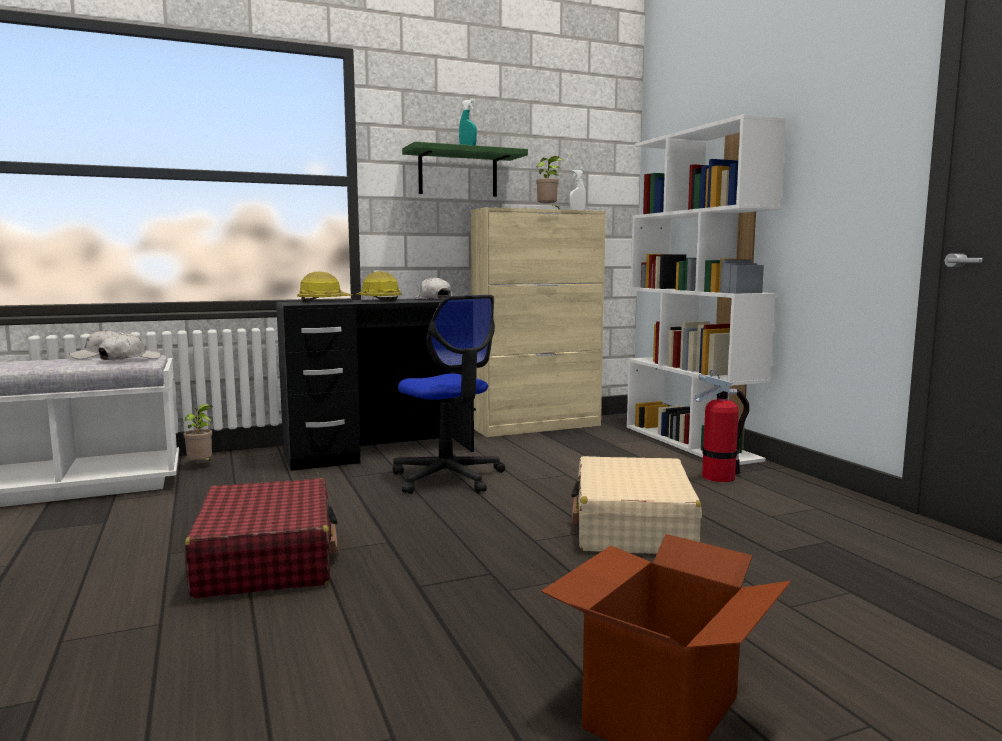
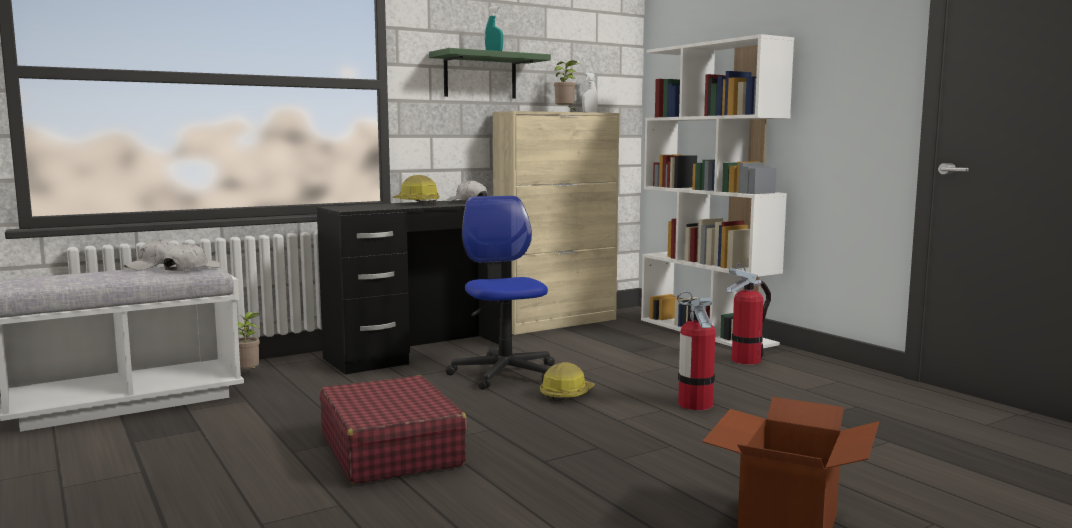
camera: 10 degrees left, 0 degrees up
(324, 301) = (366, 205): hard hat -> hard hat (566, 394)
(448, 478) = (504, 373): office chair -> office chair turned 150 degrees counterclockwise
(632, 526) = (695, 404): beige suitcase -> fire extinguisher

